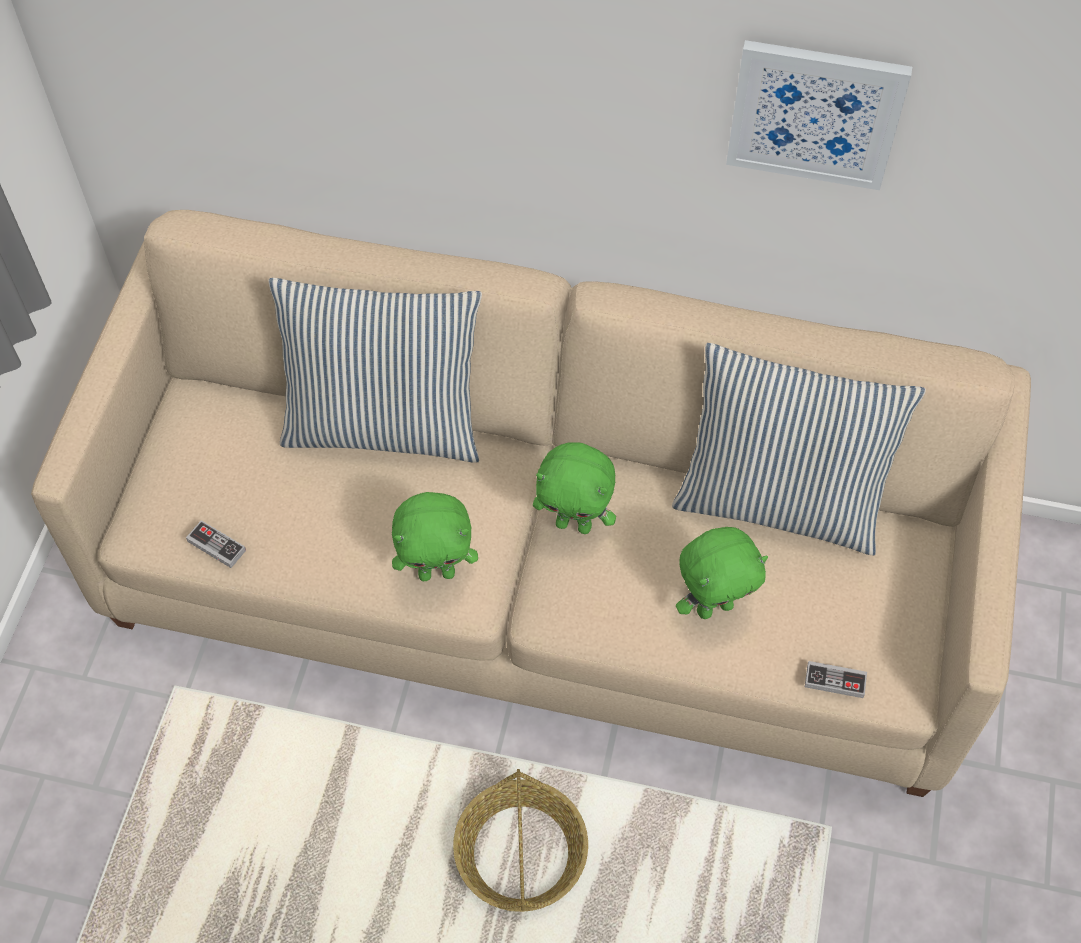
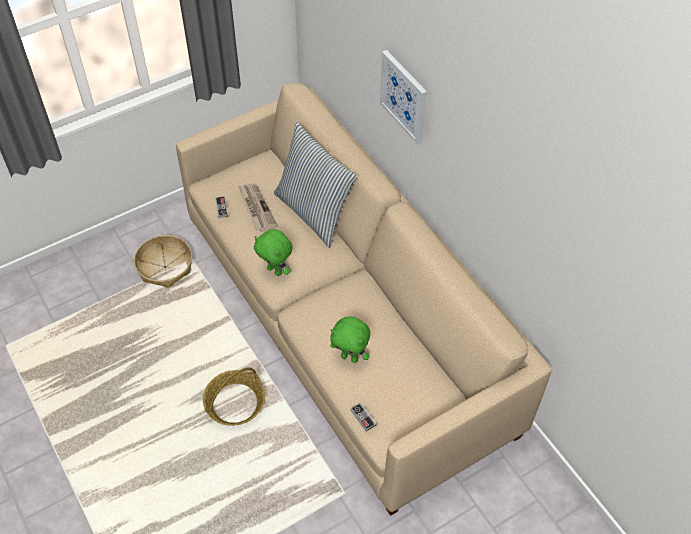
camera: 45 degrees right, 5 degrees down
(141, 740) = (165, 266): none -> basket
(284, 496) = (256, 208): none -> newspaper
(574, 524) = (336, 293): green plush toy -> none
(779, 501) = (416, 345): pillow -> none
(815, 113) = (498, 181): picture -> picture (404, 96)

